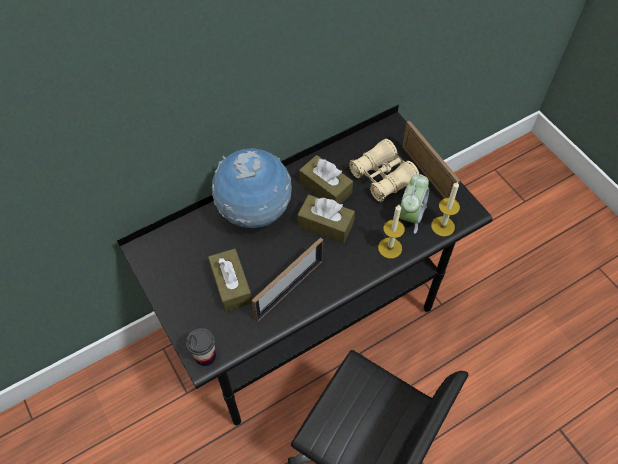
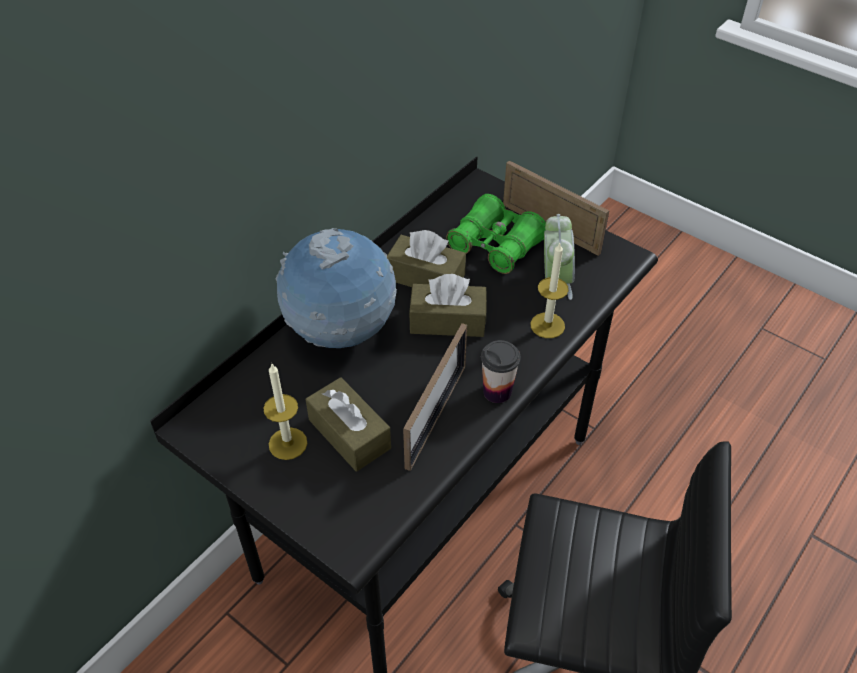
camera: 20 degrees left, 10 degrees down
(205, 356) = (354, 541): cup -> cup (497, 391)
(382, 177) = (495, 245): beige binoculars -> green binoculars
(442, 226) = (602, 281): candle -> candle (288, 443)

